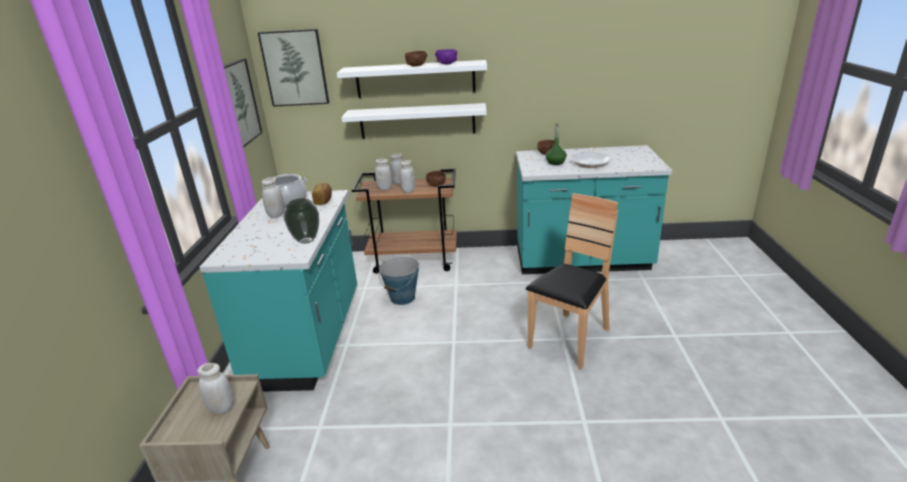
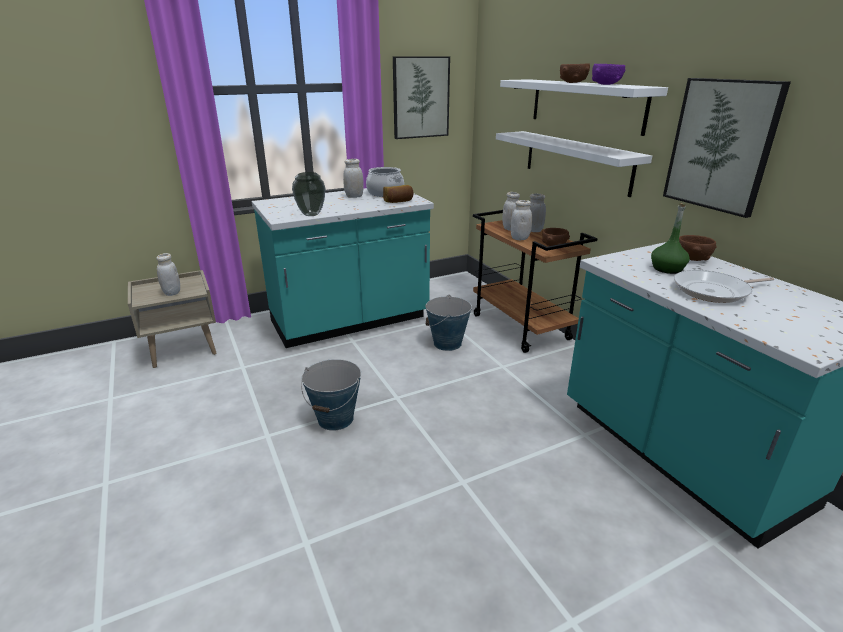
camera: 60 degrees right, 0 degrees up
(295, 68) = (497, 75): picture -> picture (721, 145)
(457, 379) = (336, 419): none -> bucket
(570, 339) = (465, 489): brown chair -> none

